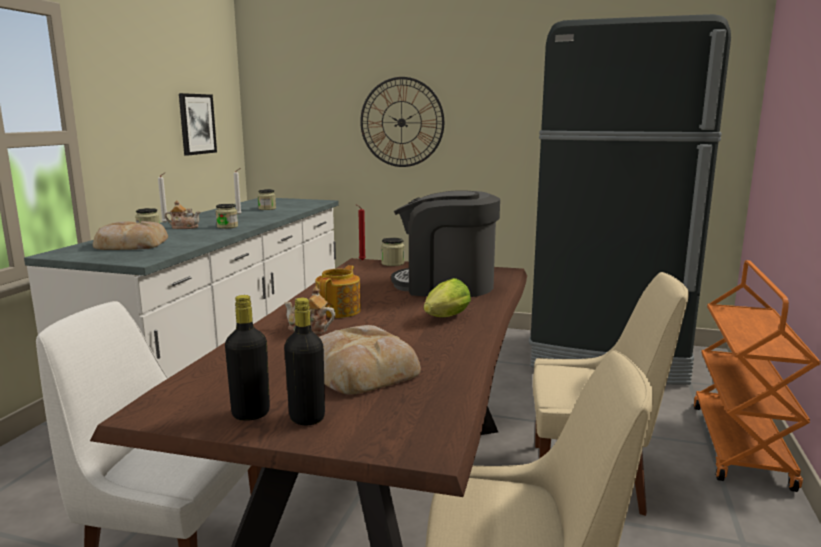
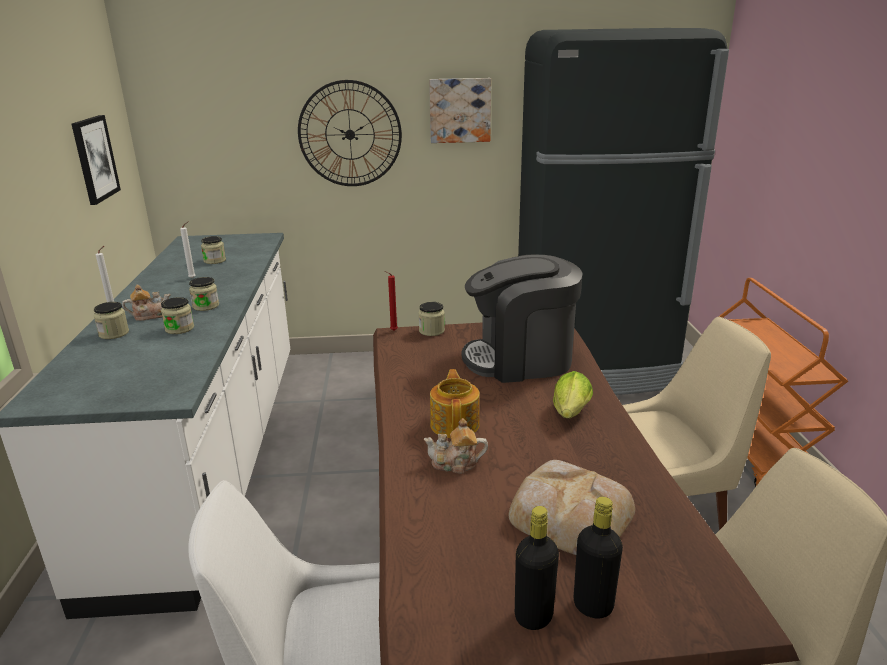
camera: 20 degrees left, 10 degrees up
(130, 244) = (117, 363): bread -> none
(193, 234) = (179, 329): none -> jar
(496, 104) = (459, 110): none -> picture

